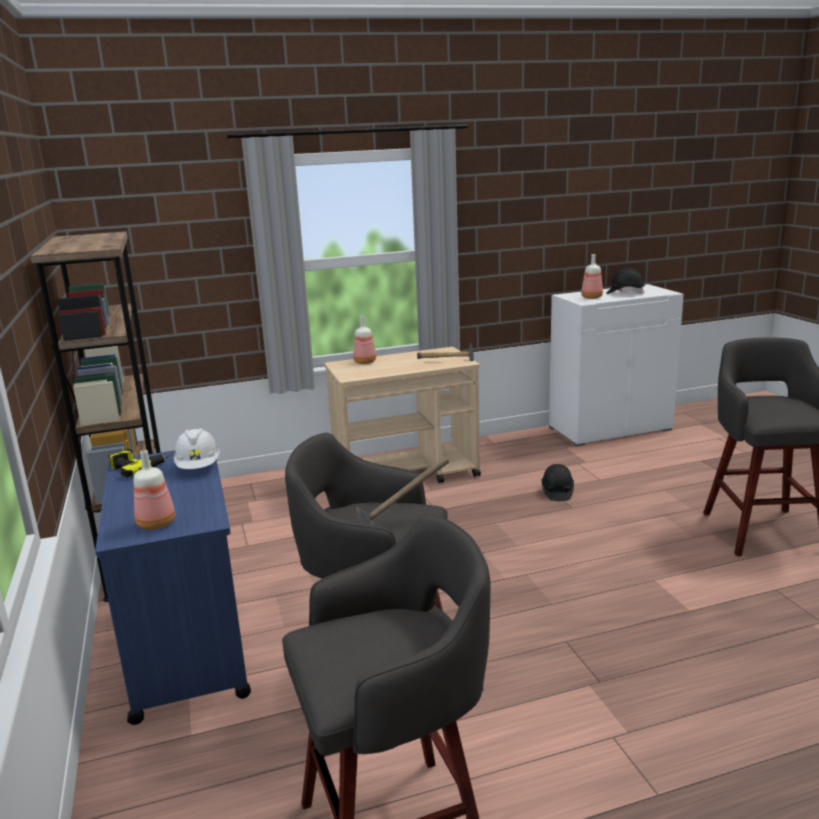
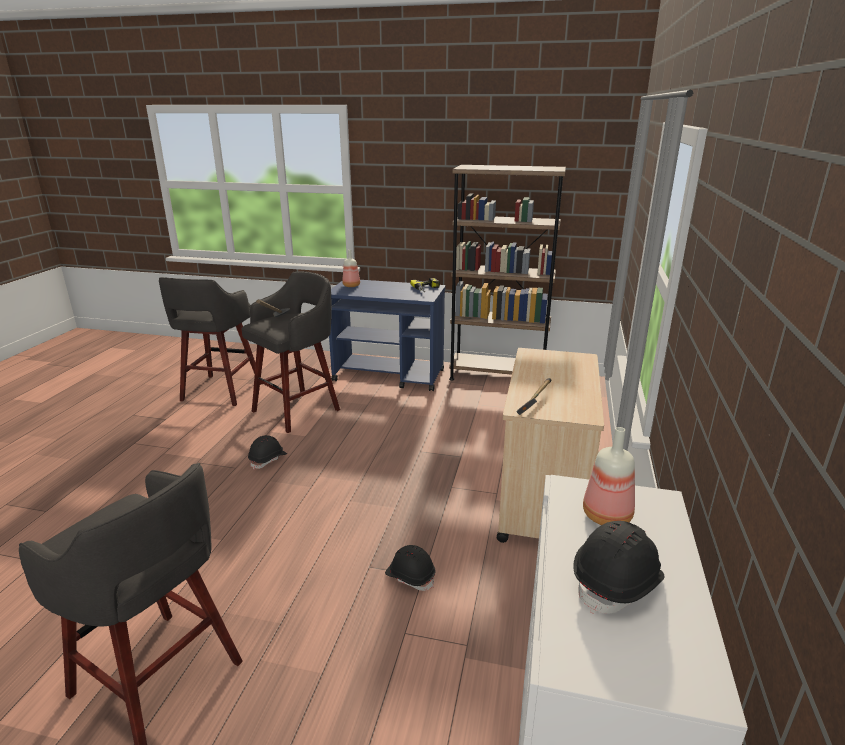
camera: 120 degrees right, 5 degrees up
(198, 467) = (403, 296): white hard hat -> none
(365, 362) = (576, 368): bottle -> none
(521, 627) = (268, 459): none -> black hard hat

